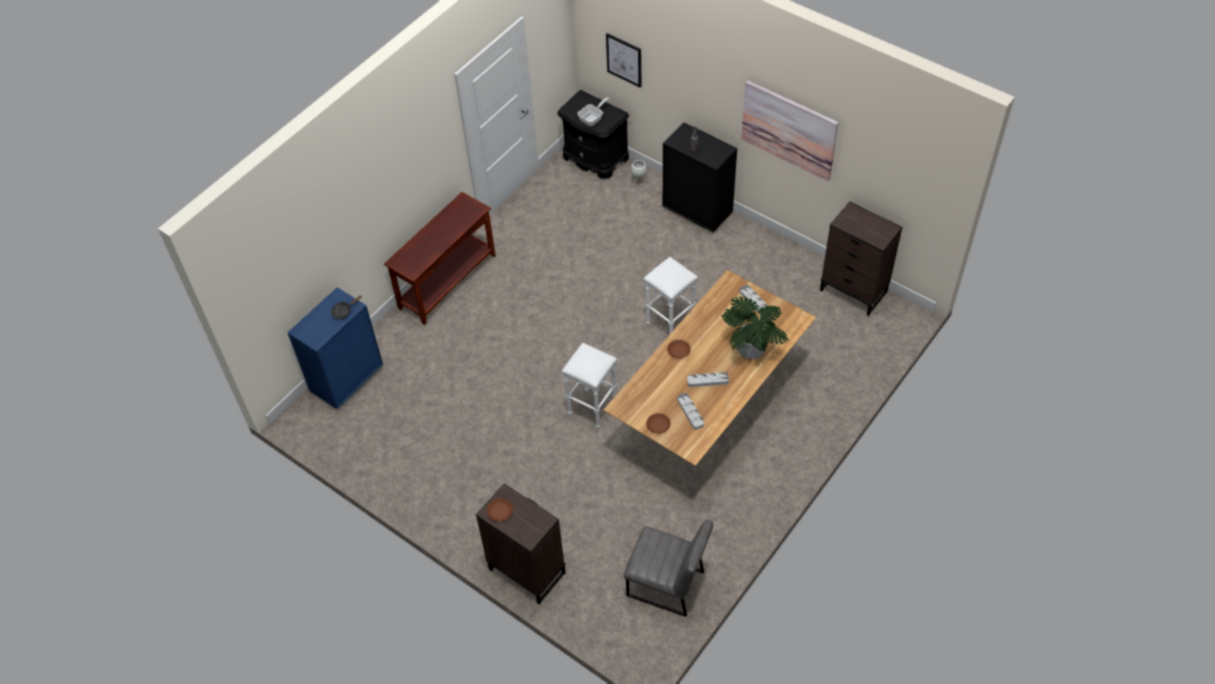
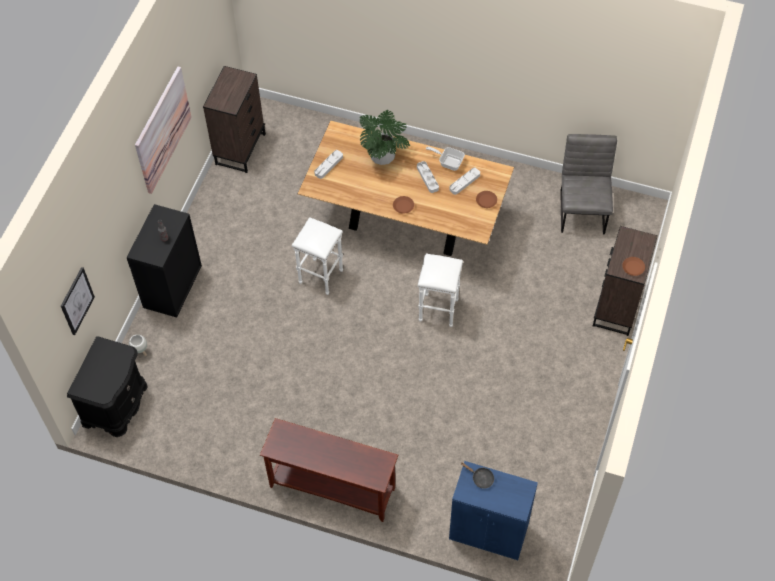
camera: 110 degrees left, 5 degrees up
(593, 118) = (112, 366): frying pan -> frying pan (448, 162)

